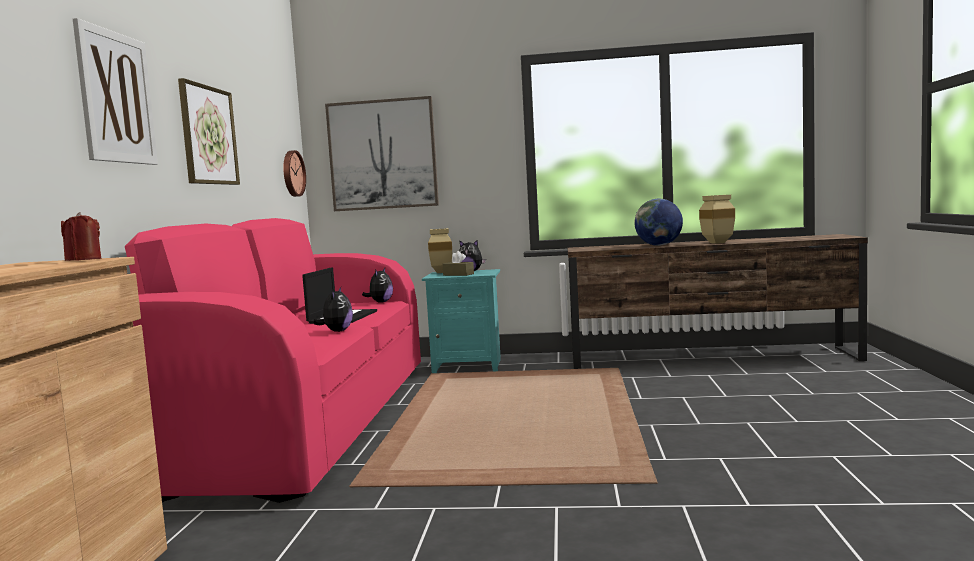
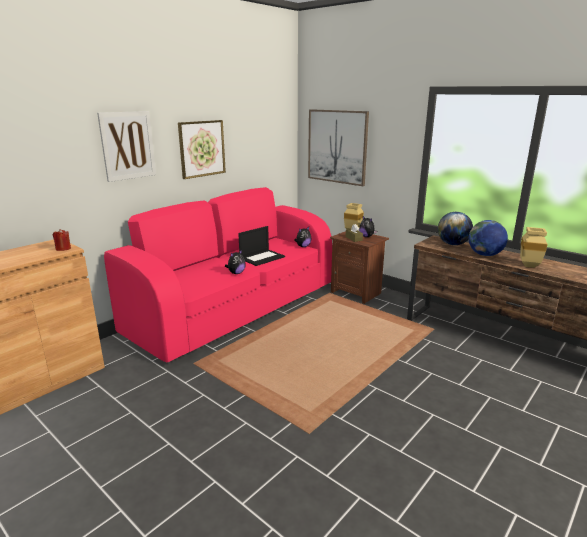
camera: 35 degrees right, 15 degrees up
(292, 173) = (282, 154): wall clock -> none
(468, 365) = (356, 292): turquoise nightstand -> brown nightstand
(607, 247) = (452, 244): none -> globe

